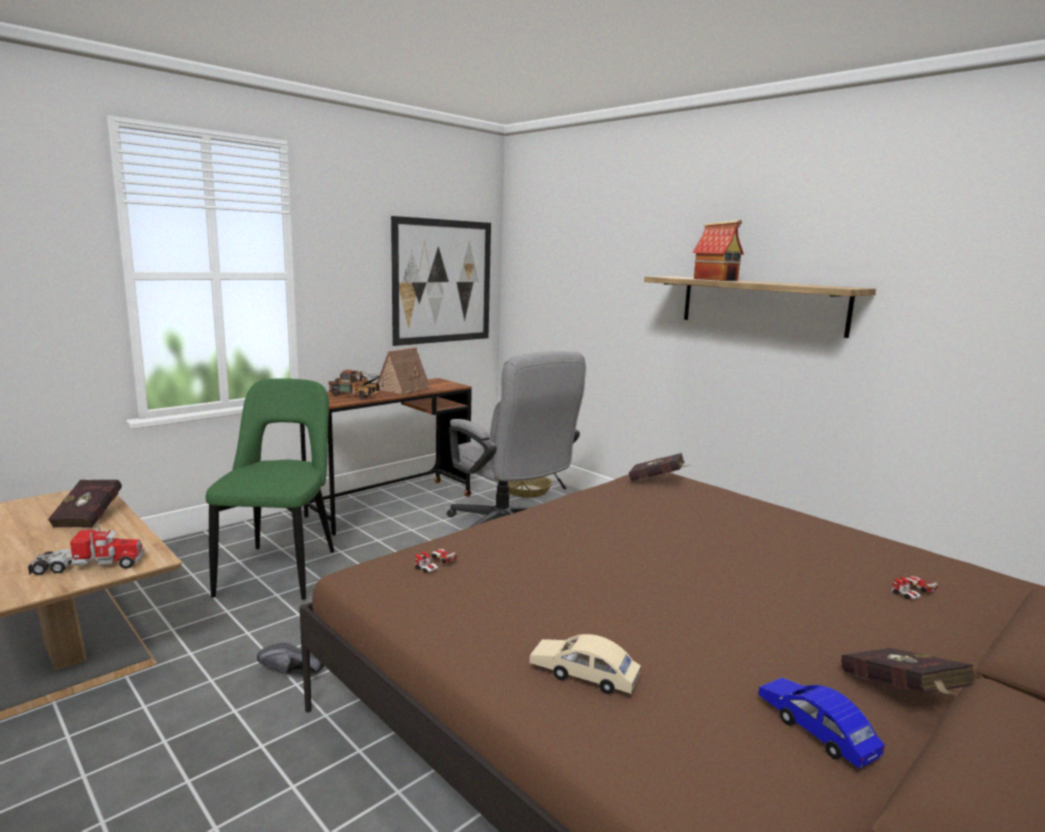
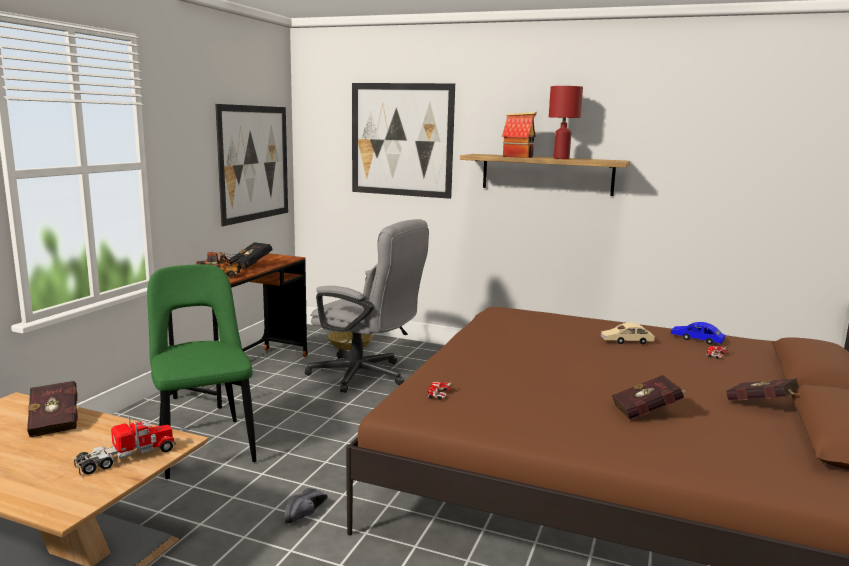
camera: 25 degrees left, 0 degrees up
(291, 673) = (306, 514): black shoe -> black shoe turned 45 degrees counterclockwise
(404, 389) = (252, 265): toy house -> black book
(583, 675) = (610, 433): beige toy car -> beige toy car (626, 341)
(601, 259) = (401, 140): none -> picture
(658, 481) = (508, 314): red book -> red book (648, 412)
(771, 283) = (562, 158): none -> red table lamp
(815, 730) = (743, 430): blue toy car -> blue toy car (696, 339)

